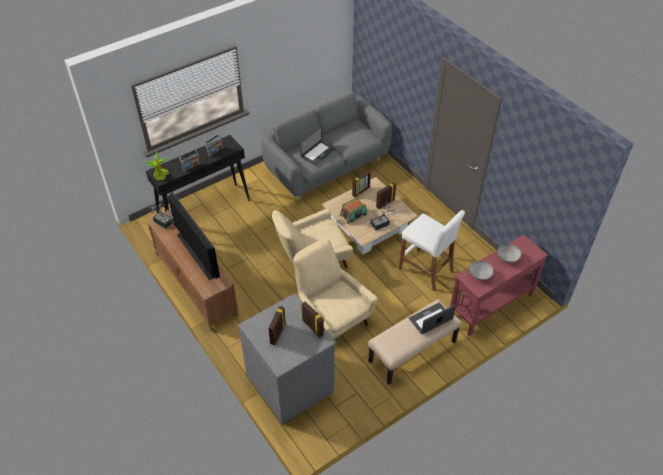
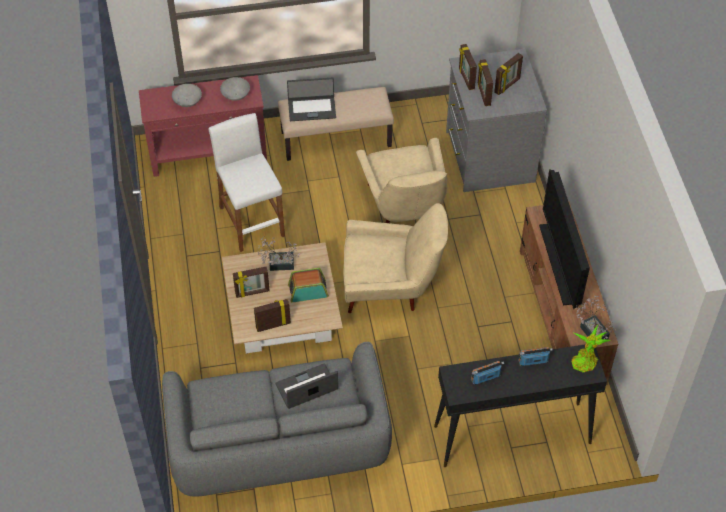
camera: 155 degrees left, 5 degrees up
(293, 319) = (483, 94): none -> picture frame

